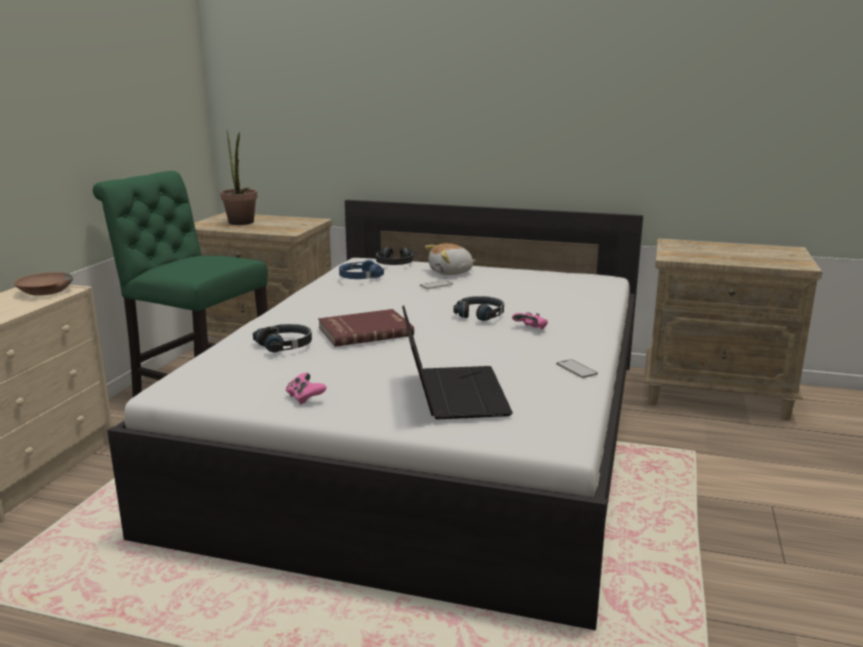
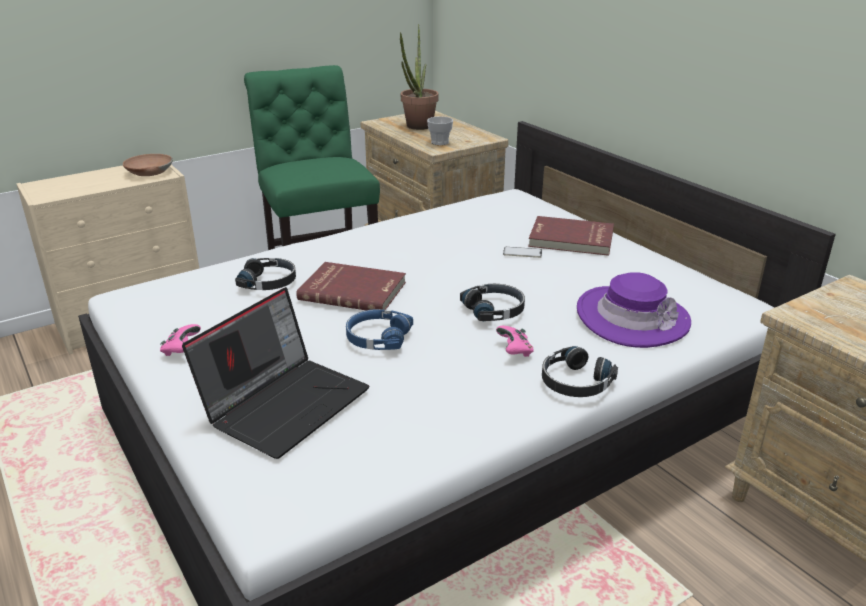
camera: 40 degrees right, 10 degrees up
(283, 228) = (440, 142): none -> cup
(359, 277) = (464, 218): blue headphones -> blue headphones (377, 338)
(394, 263) = (532, 209): black headphones -> black headphones (574, 382)
(451, 272) = (571, 239): plush toy -> red book
(560, 297) = (632, 318): none -> purple hat
(576, 369) = (458, 430): phone -> none

